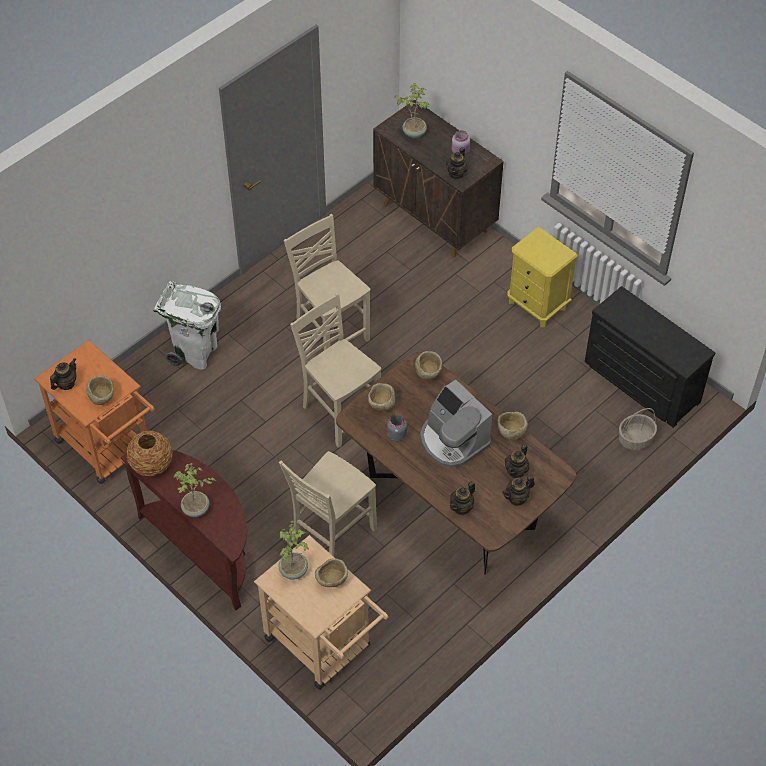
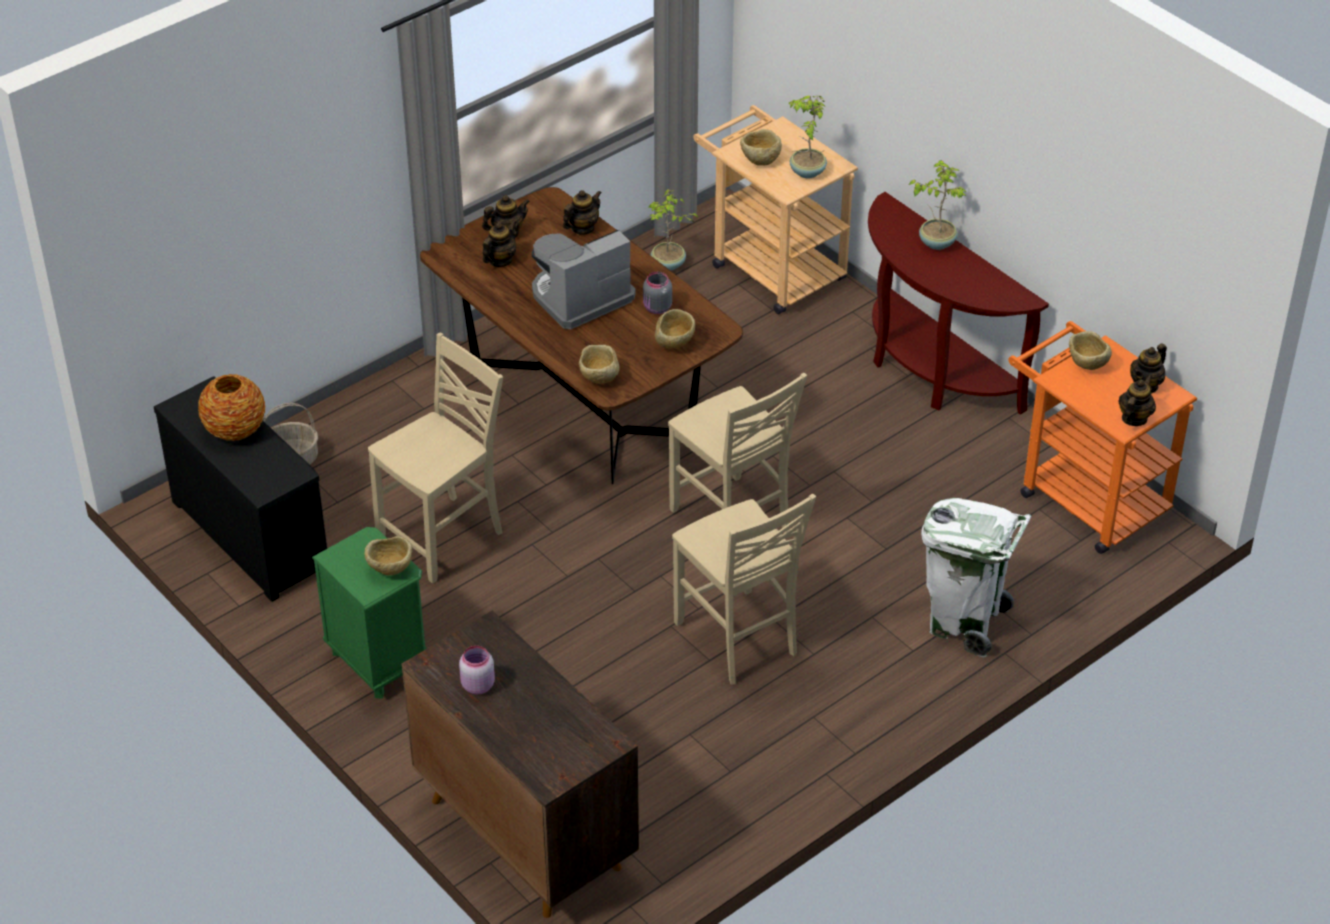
camera: 175 degrees left, 10 degrees down
(151, 465) = (1003, 291): vase -> vase (235, 430)
(331, 535) = (753, 375): beige chair -> beige chair (444, 537)
(414, 132) = (558, 731): potted plant -> potted plant (668, 265)
(452, 441) = (580, 297): coffee machine -> coffee machine turned 90 degrees counterclockwise
(456, 173) = (494, 644): teapot -> teapot (1134, 418)
(511, 432) = (495, 302): beige bowl -> beige bowl (390, 570)
(537, 305) = (379, 661): yellow nightstand -> green nightstand

